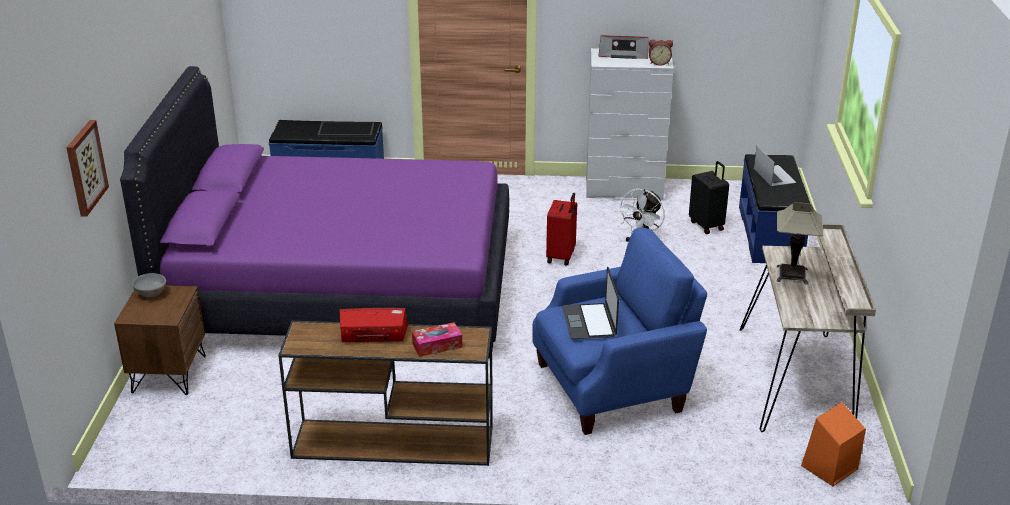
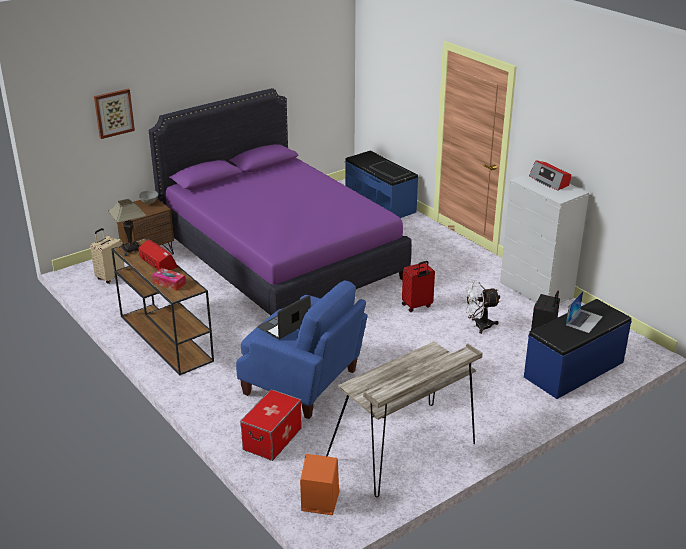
camera: 50 degrees right, 0 degrees up
(178, 428) = (110, 277): none -> beige suitcase
(659, 63) = (558, 196): alarm clock -> none
(690, 451) = (272, 438): none -> storage box
(792, 275) = (410, 365): table lamp -> table lamp (131, 249)

